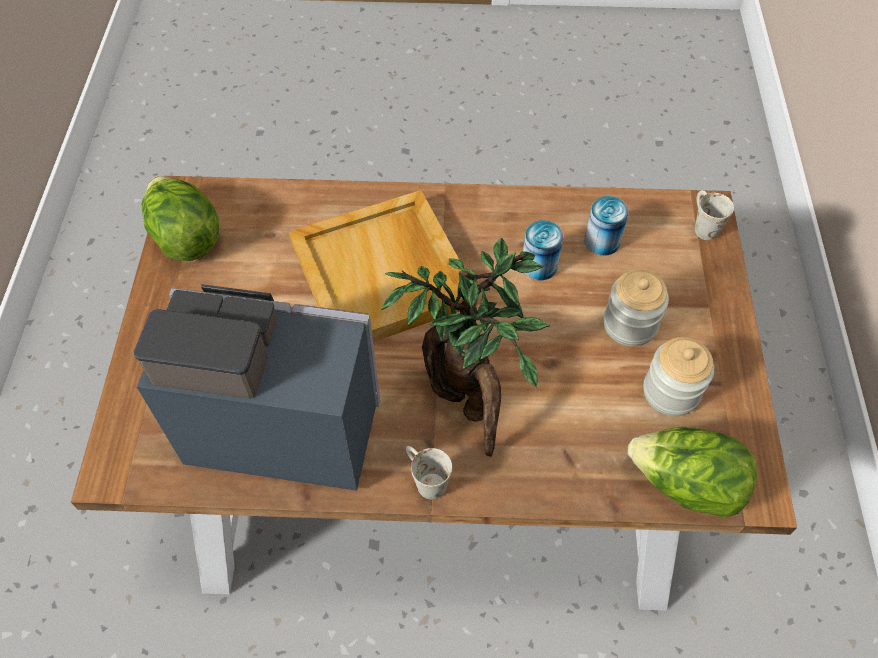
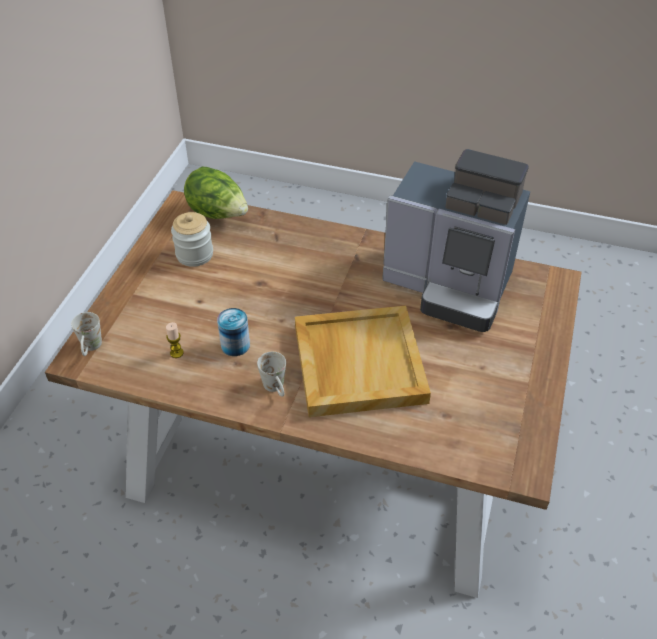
camera: 165 degrees left, 10 degrees down
(186, 237) = (521, 428): lettuce -> none
(425, 479) = (364, 243): white mug -> white mug (276, 389)
(467, 405) = (326, 272): potted plant -> none
(602, 241) = (176, 353): can -> candle
(629, 324) = (194, 294): jar -> none

